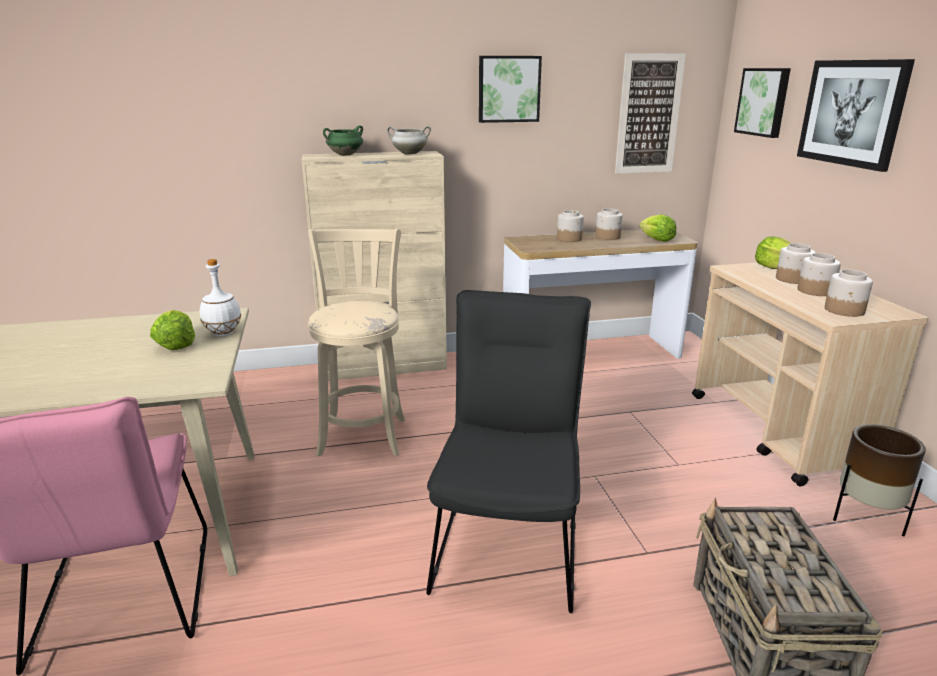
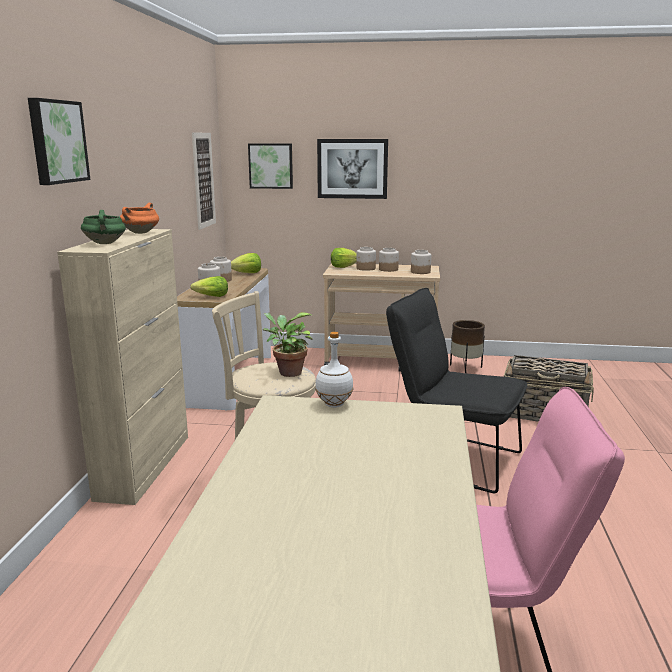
camera: 70 degrees left, 5 degrees down
(175, 344) = (346, 423): lettuce -> lettuce (211, 296)
(354, 316) = (287, 372): none -> potted plant
(409, 154) = (140, 233): white cooking pot -> orange cooking pot
(508, 89) = (153, 164): picture -> picture (56, 141)

